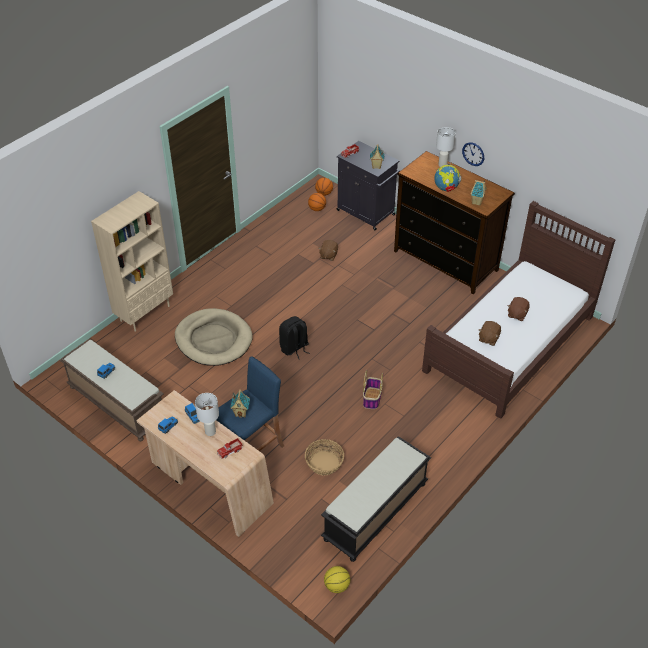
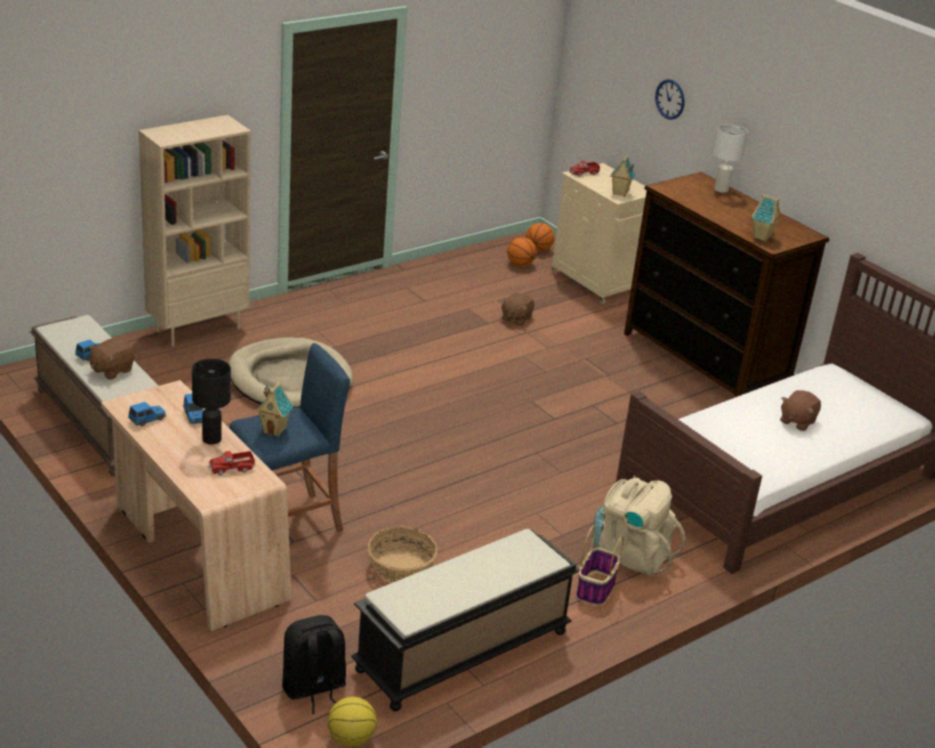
camera: 10 degrees right, 15 degrees down
(210, 431) = (211, 439): white table lamp -> black table lamp
(294, 348) = (414, 415): black backpack -> black backpack (313, 689)
(366, 213) = (596, 283): black cabinet -> beige cabinet
(372, 399) = (516, 502): basket -> basket (595, 589)
(444, 420) = (631, 555): none -> beige backpack
(446, 189) = (716, 215): globe -> none
(473, 154) = (772, 173): wall clock -> wall clock (670, 99)
(488, 338) = (737, 441): brown plush toy -> brown plush toy (111, 370)

